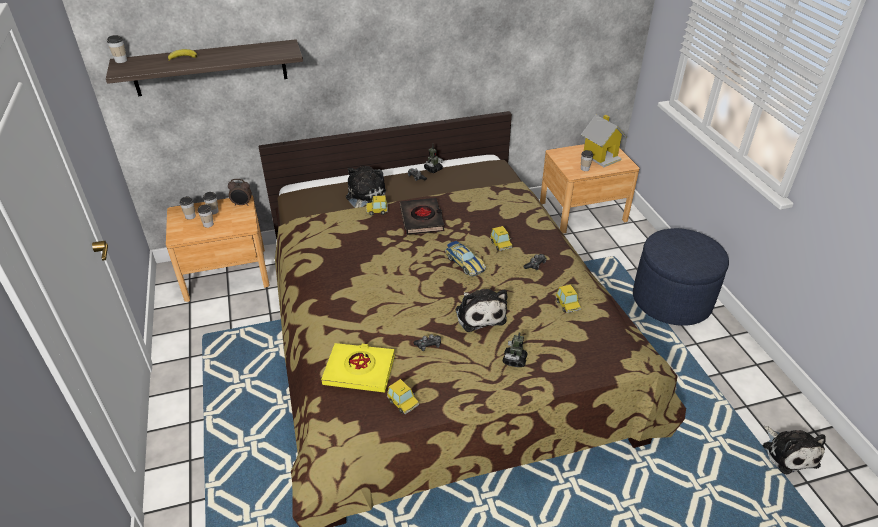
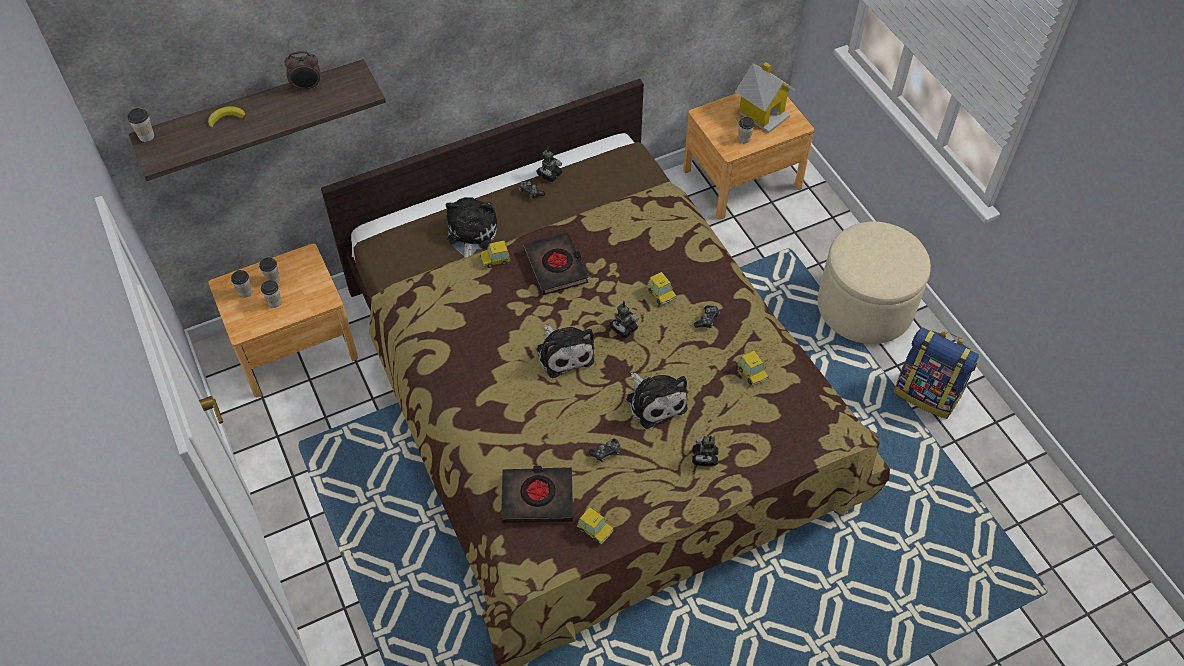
camera: 10 degrees left, 15 degrees up
(242, 204) = (307, 262): alarm clock -> alarm clock (307, 87)
(359, 370) = (537, 497): yellow book -> black book
(465, 263) = (623, 328): toy car -> toy robot
(671, 300) = (865, 307): blue ottoman -> beige ottoman
(722, 367) = (927, 393): none -> backpack
(788, 453) = (999, 492): plush toy -> plush toy (564, 353)

